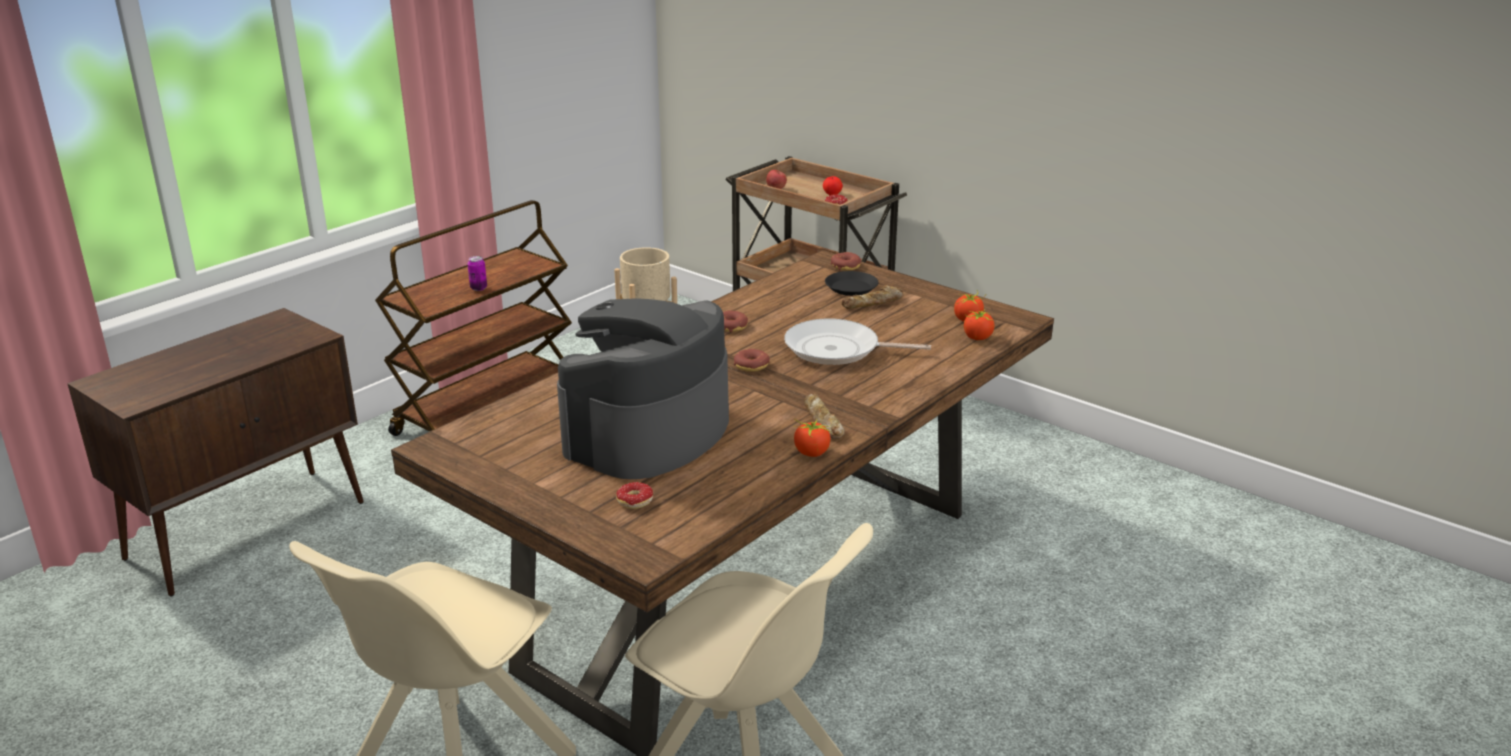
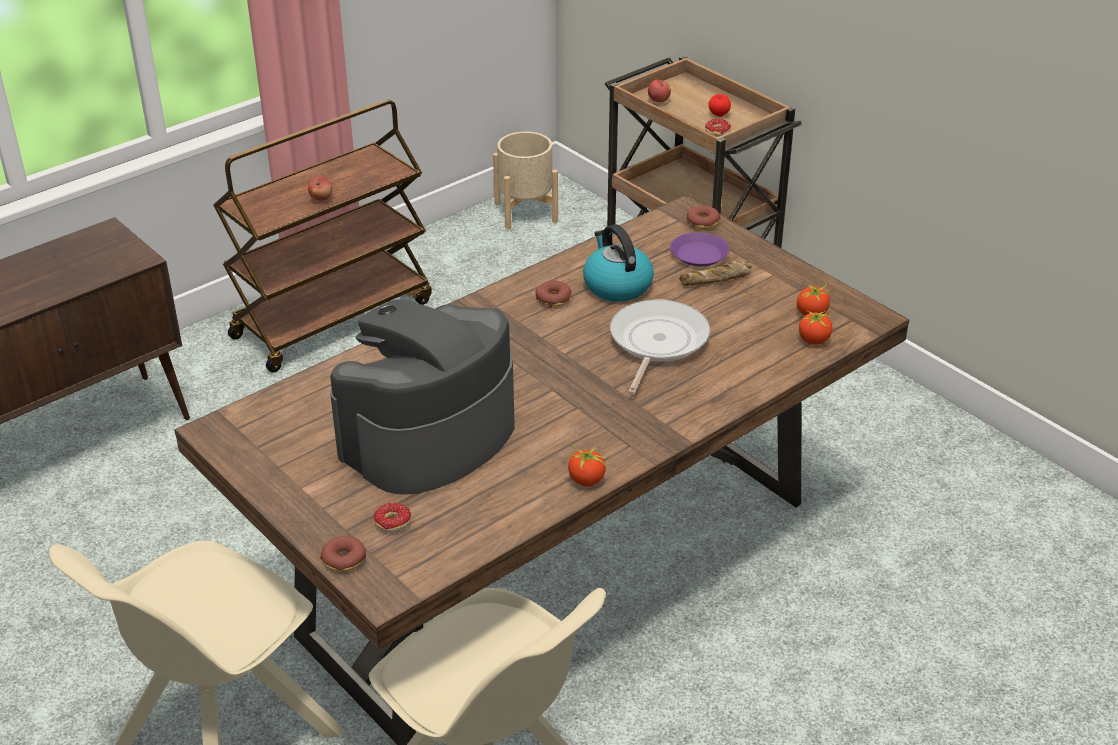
camera: 10 degrees right, 10 degrees up
(478, 288) = (321, 198): can -> apple
(751, 366) = (559, 356): donut -> donut (344, 559)
(785, 313) = (616, 285): none -> kettle
(822, 421) = (610, 440): bread -> none
(837, 350) = (656, 343): frying pan -> frying pan turned 90 degrees clockwise
(851, 287) = (699, 254): black plate -> purple plate

